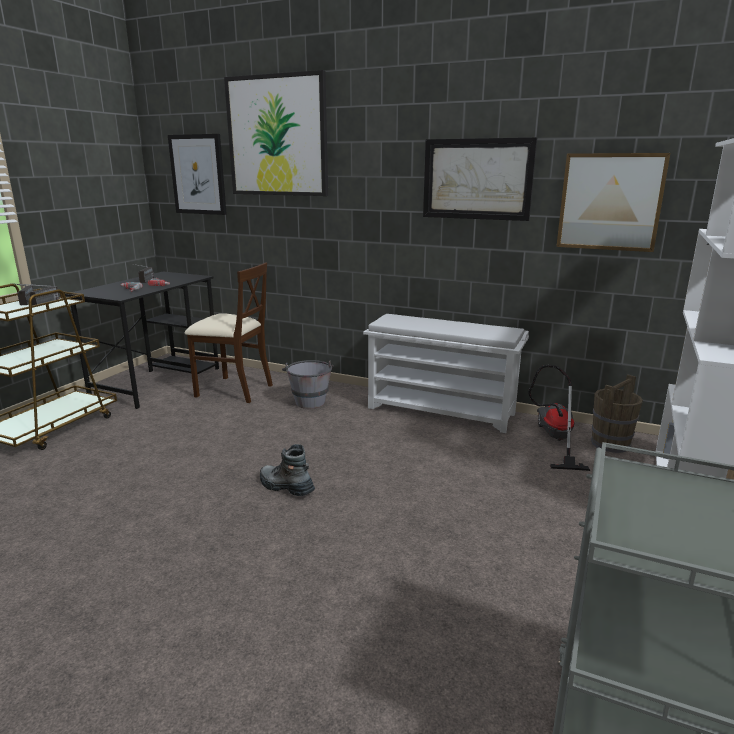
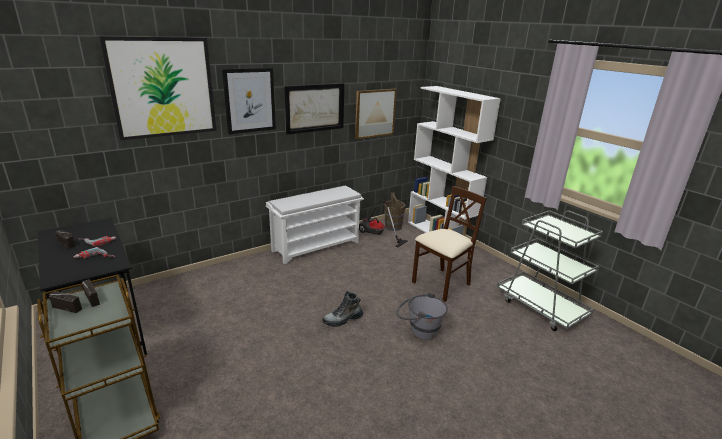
camera: 60 degrees left, 5 degrees up
(198, 174) = (67, 127): picture -> picture (249, 100)
(234, 390) = (182, 300): beige chair -> beige chair (441, 284)
(309, 400) = (245, 277): grey bucket -> grey bucket (418, 330)

